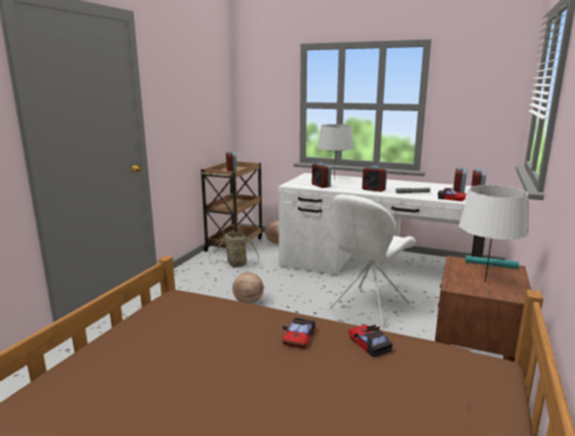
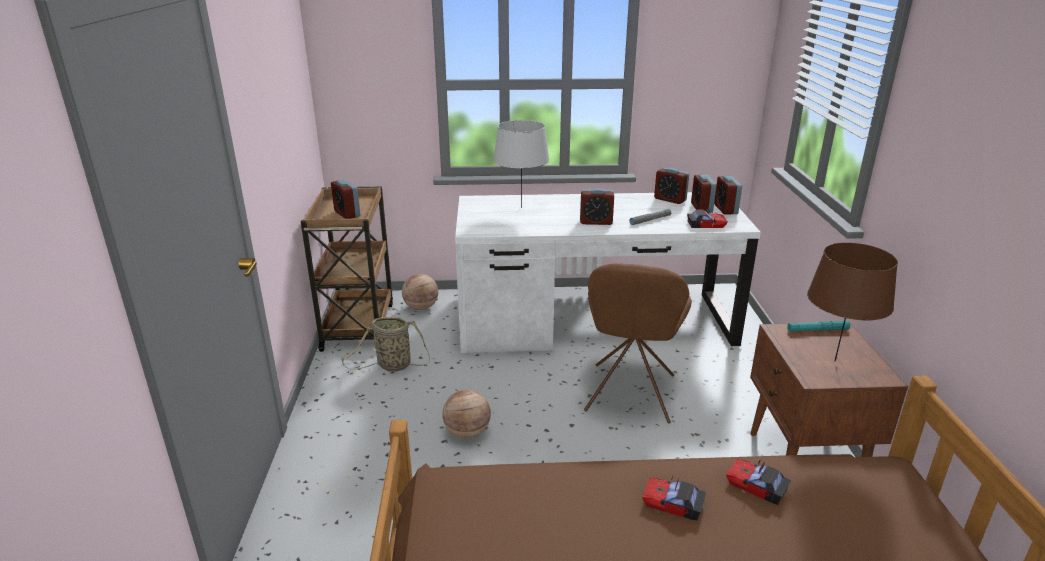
camera: 25 degrees left, 10 degrees up
(299, 337) = (673, 503): toy car -> toy car turned 120 degrees clockwise
(321, 185) = (516, 225): alarm clock -> alarm clock (670, 199)
(368, 307) = (629, 395): white chair -> brown chair
(485, 281) = (835, 361): white table lamp -> brown table lamp

